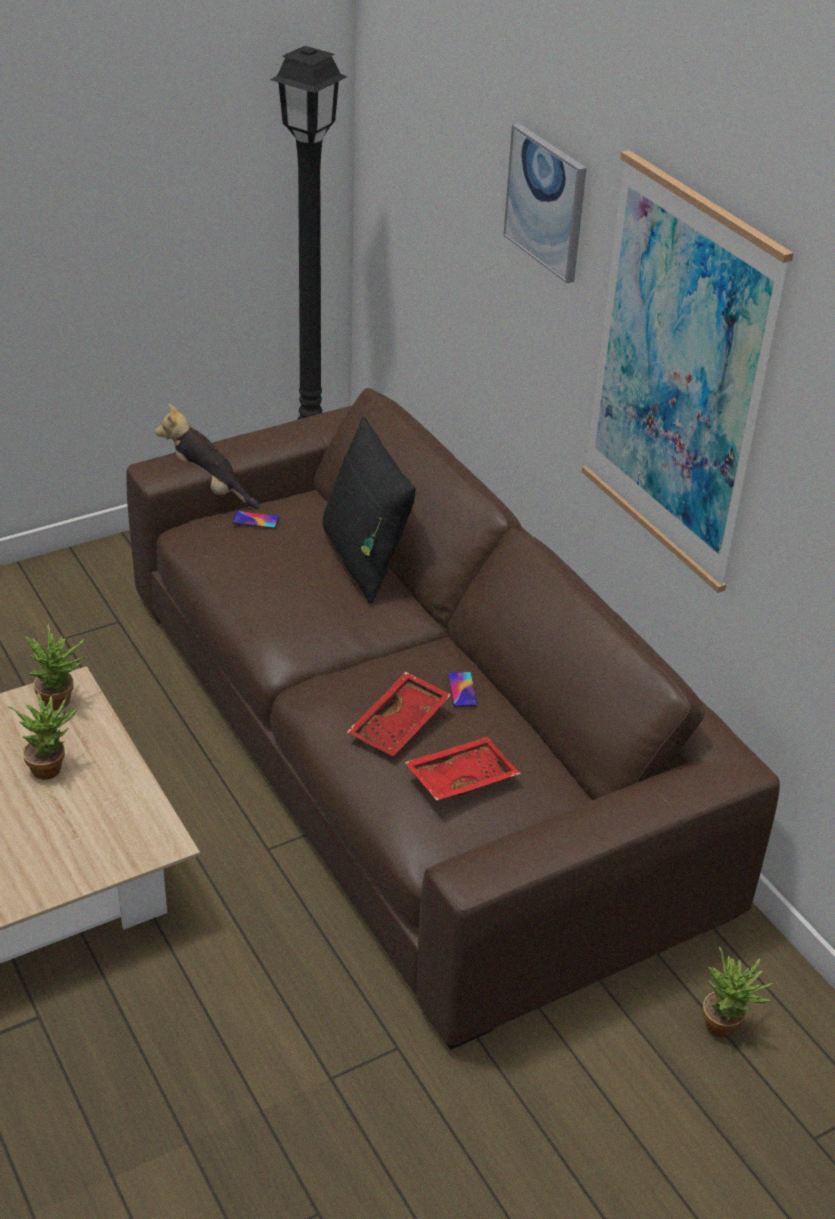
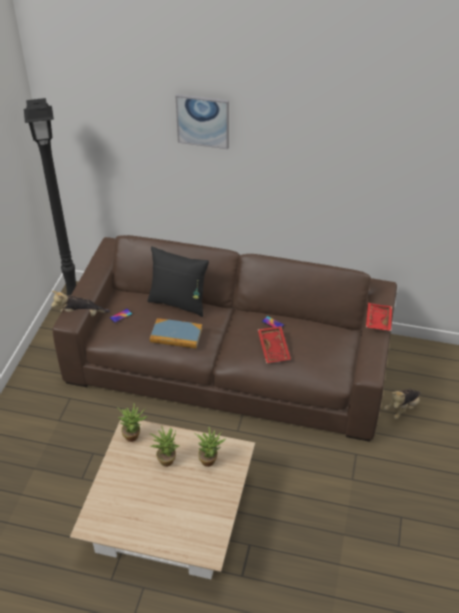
camera: 45 degrees left, 5 degrees up
(285, 598) = (176, 335): none -> book
(460, 777) = (313, 350): red tray -> red tray (377, 321)
(594, 1054) = (402, 408): none -> plush toy
(678, 375) = (304, 162): picture -> none
(727, 1026) = (419, 372): potted plant -> potted plant (210, 459)

